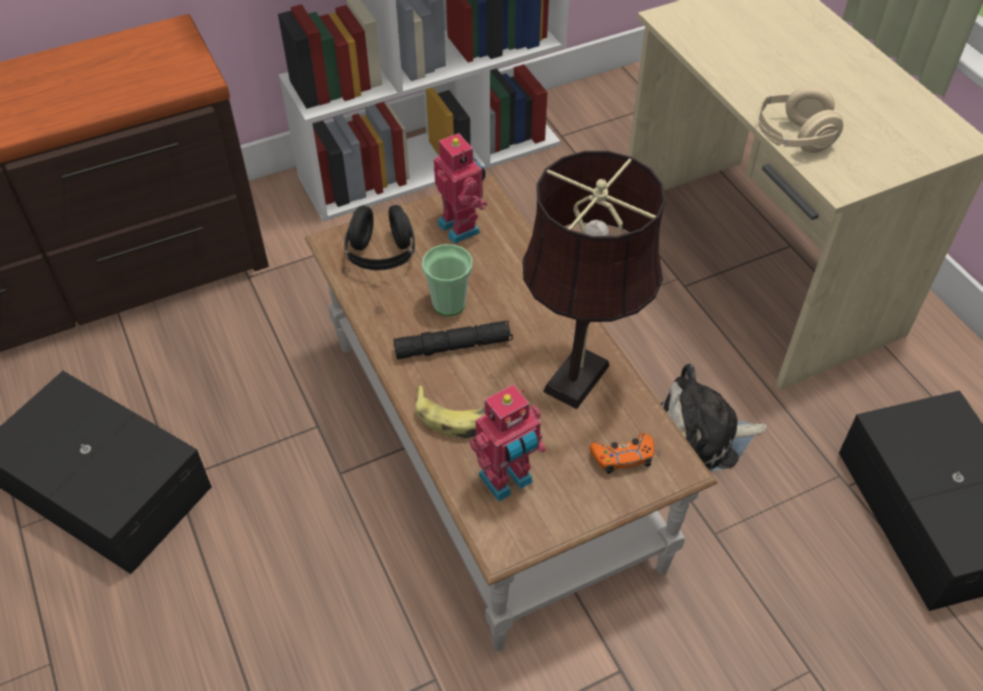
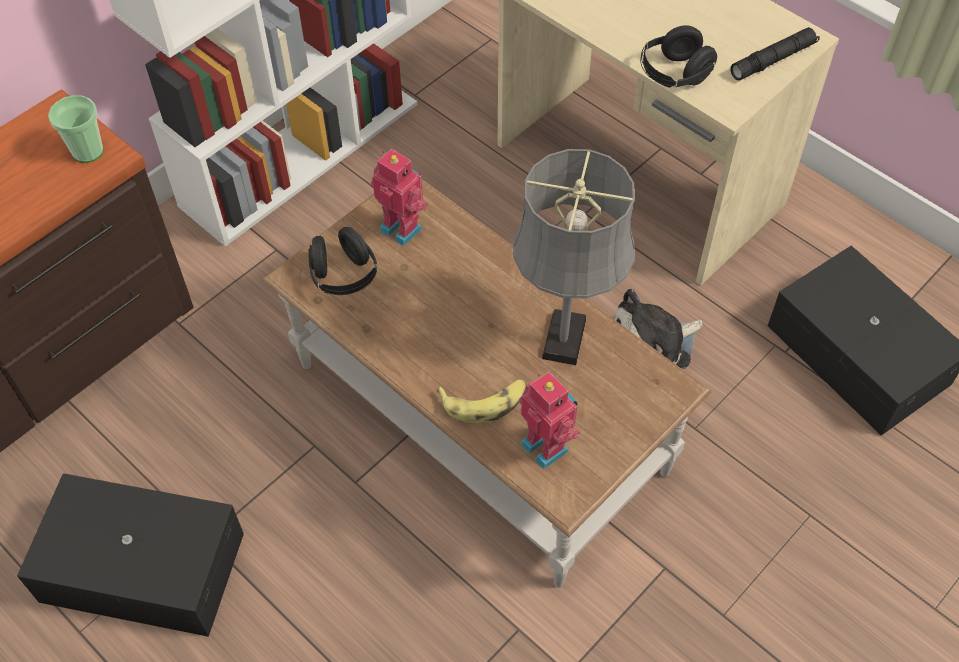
camera: 20 degrees left, 5 degrees up
(449, 303) = (425, 304): cup -> cup (88, 151)
(453, 346) = (447, 342): black flashlight -> black flashlight (773, 60)
(507, 481) = (547, 445): toy robot -> toy robot turned 75 degrees counterclockwise
(580, 373) = (565, 332): brown table lamp -> grey table lamp
(622, 456) = (630, 394): orange game controller -> none
(792, 138) = (674, 75): beige headphones -> black headphones

